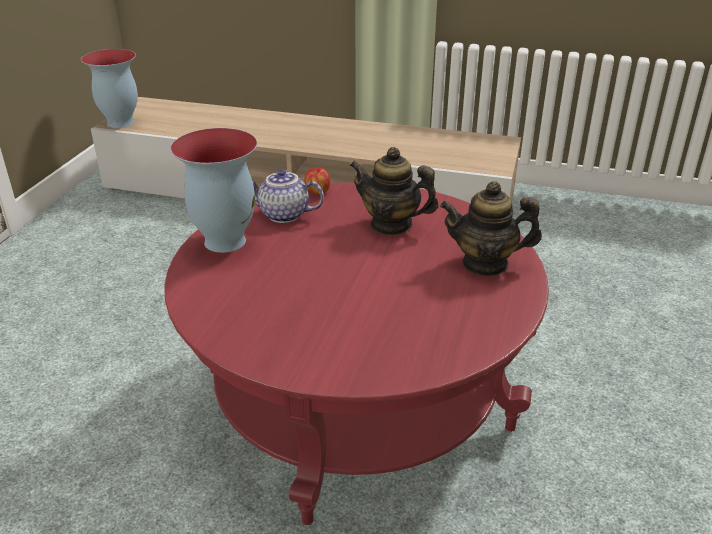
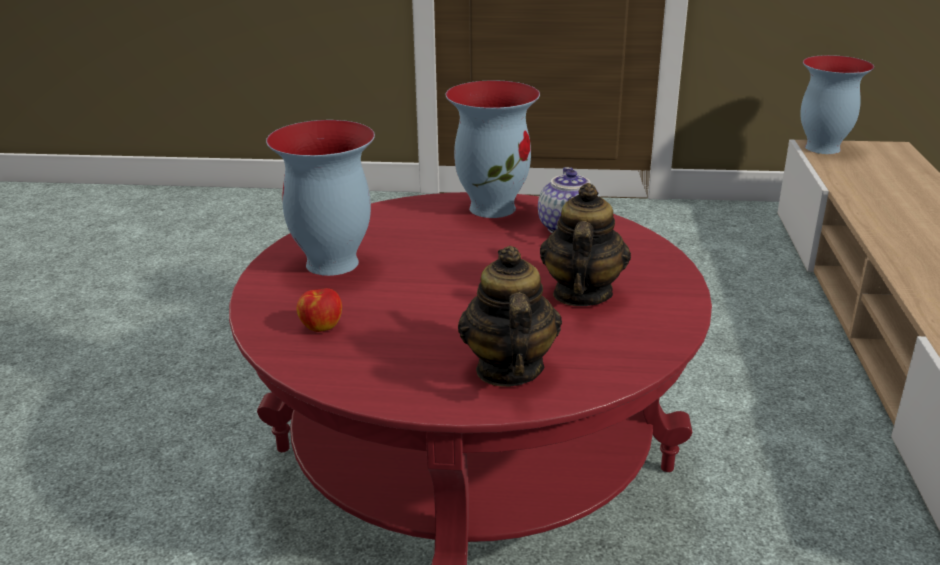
camera: 80 degrees right, 5 degrees down
(297, 331) = (332, 264): none -> vase
(317, 192) = (639, 239): apple -> apple (321, 326)

